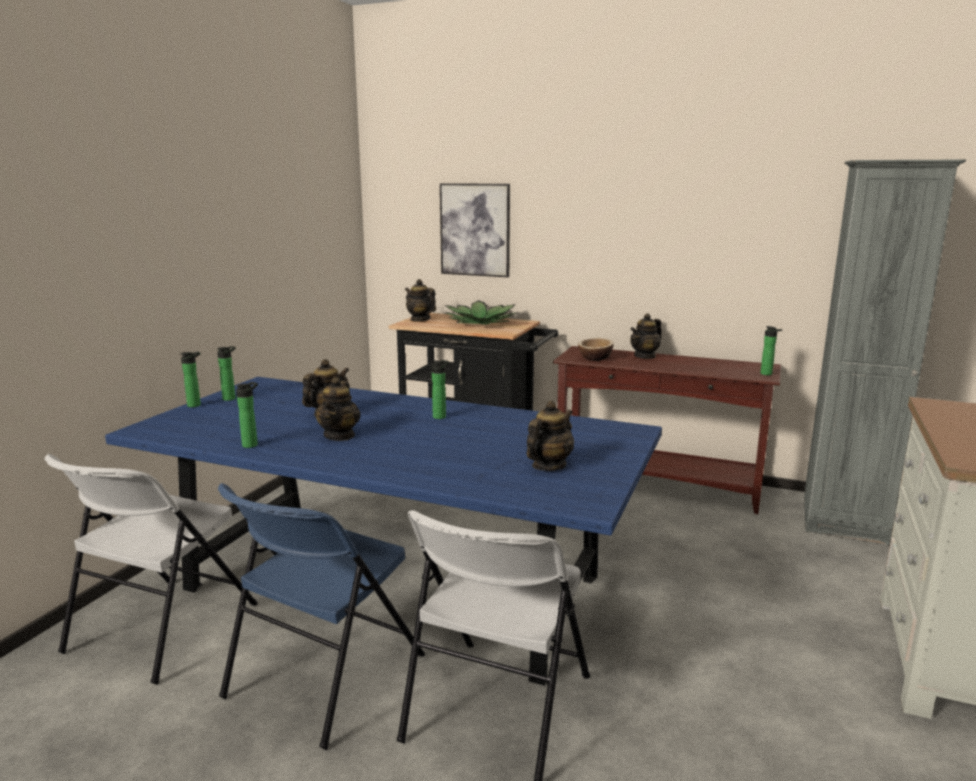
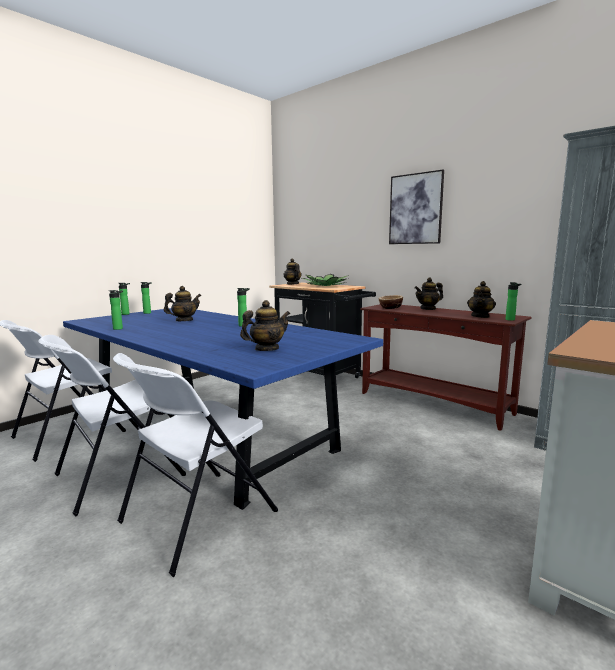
camera: 20 degrees right, 5 degrees down
(325, 675) = (120, 475): blue chair -> white chair
(339, 435) = (171, 328): teapot -> teapot (480, 316)
(475, 230) = (330, 228): picture -> picture (415, 209)

